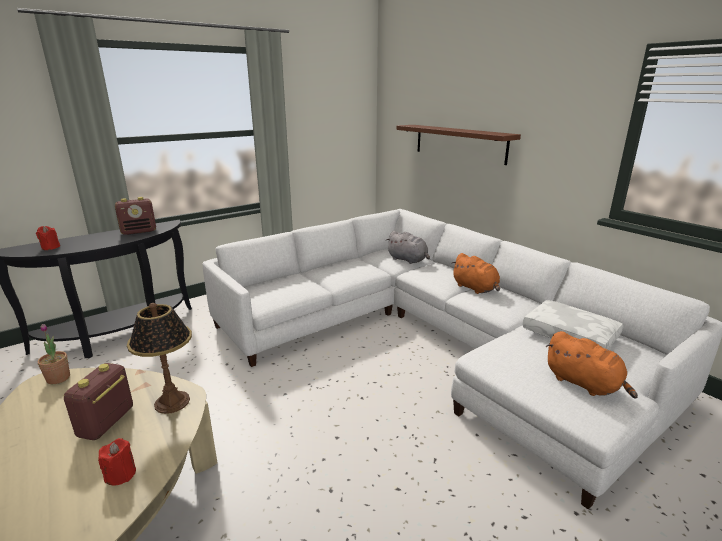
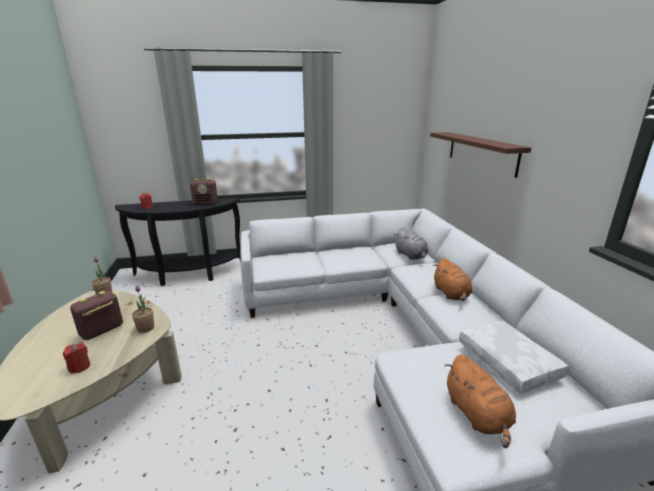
camera: 25 degrees right, 0 degrees up
(172, 402) = (146, 328): table lamp -> potted plant

